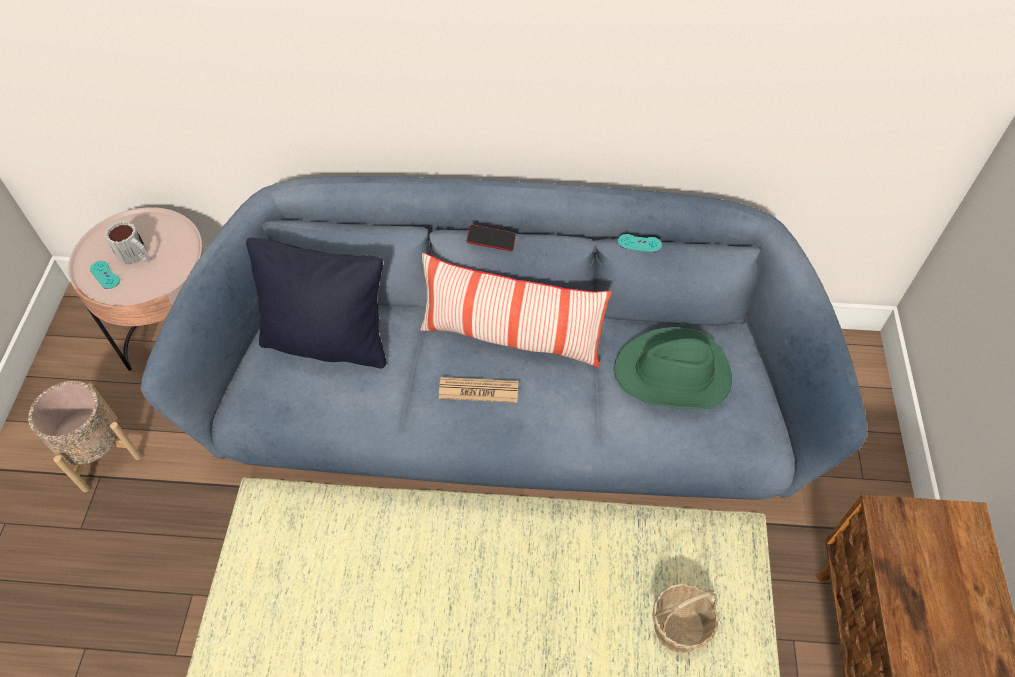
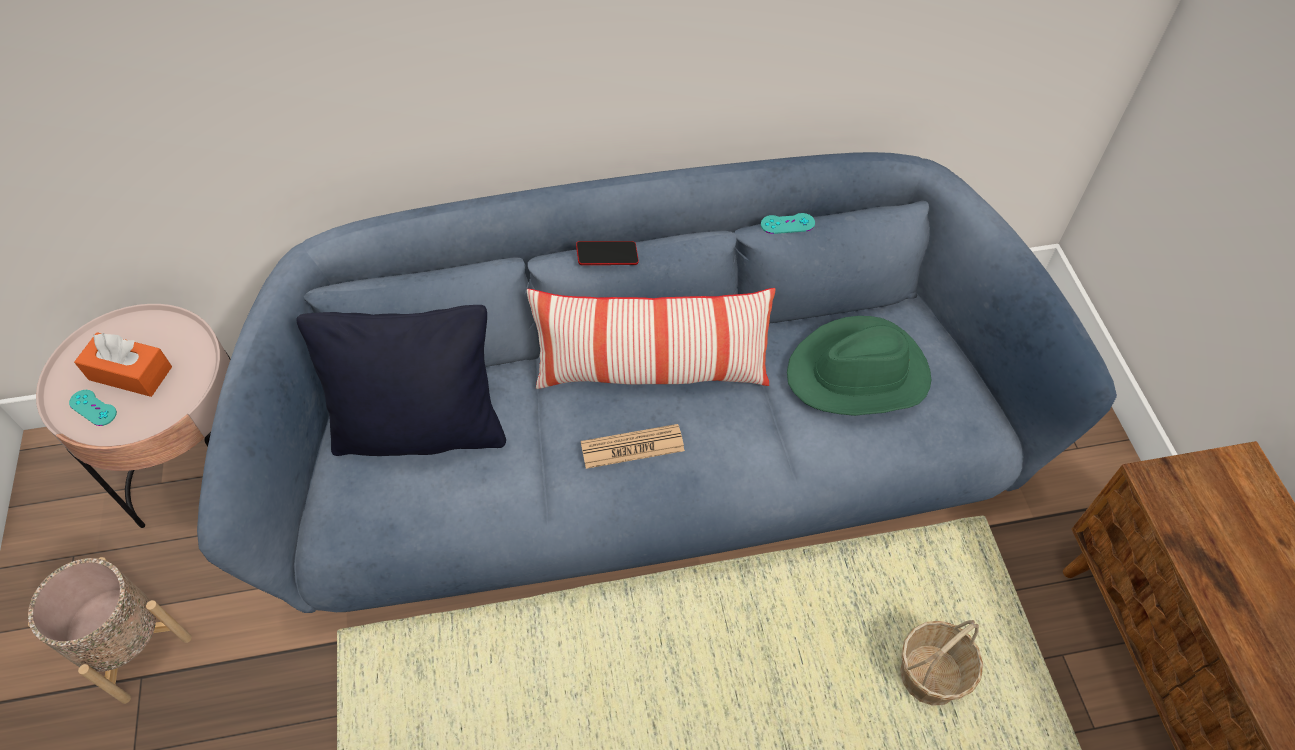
camera: 15 degrees left, 0 degrees up
(136, 256) = (130, 373): mug -> orange tissue box

